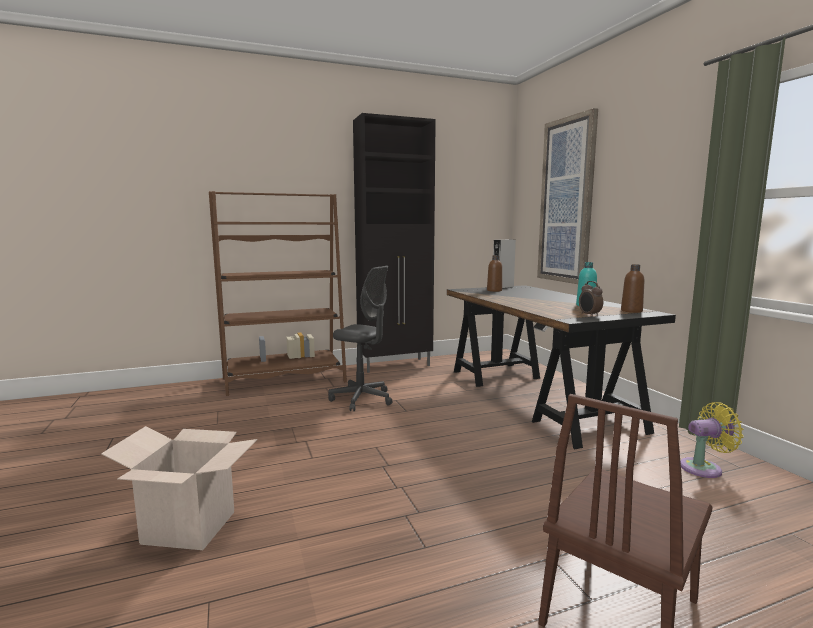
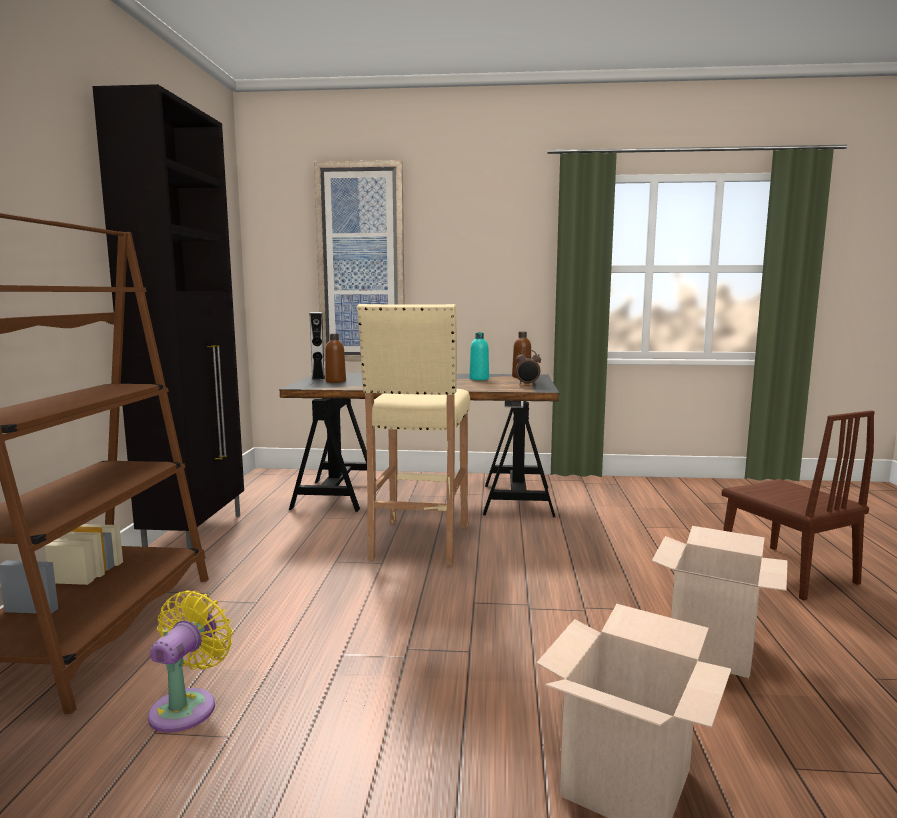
camera: 65 degrees left, 0 degrees up
(362, 399) = (301, 582): grey office chair -> none
(372, 555) = (712, 648): none -> cardboard box
(449, 413) = (419, 543): none -> beige stool
(704, 468) = (613, 492): yellow fan -> yellow fan (187, 706)

